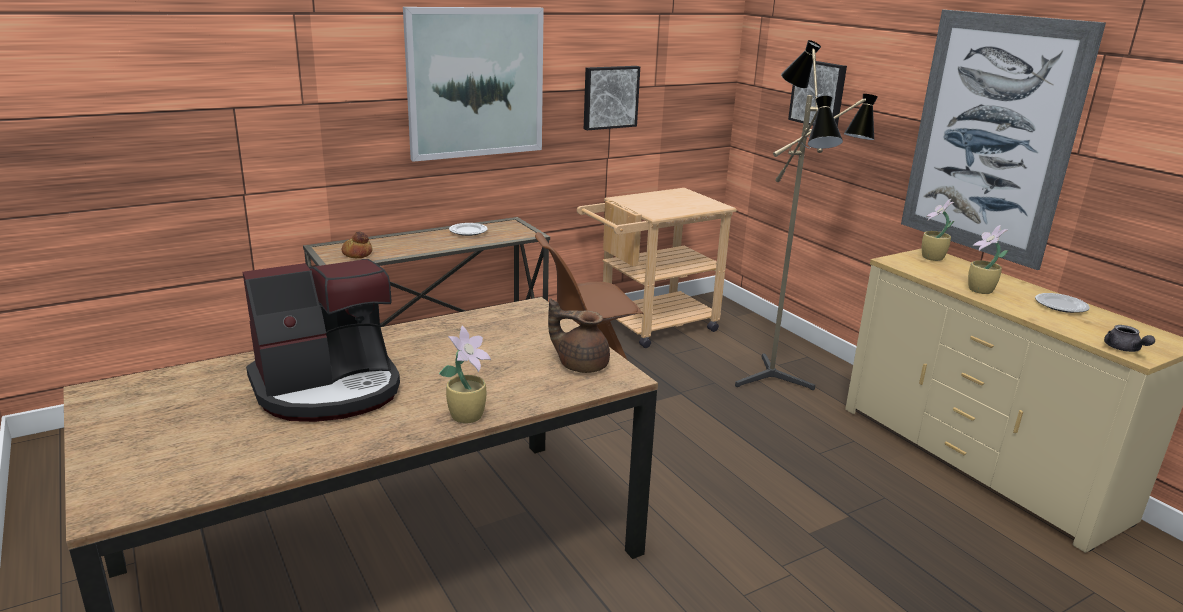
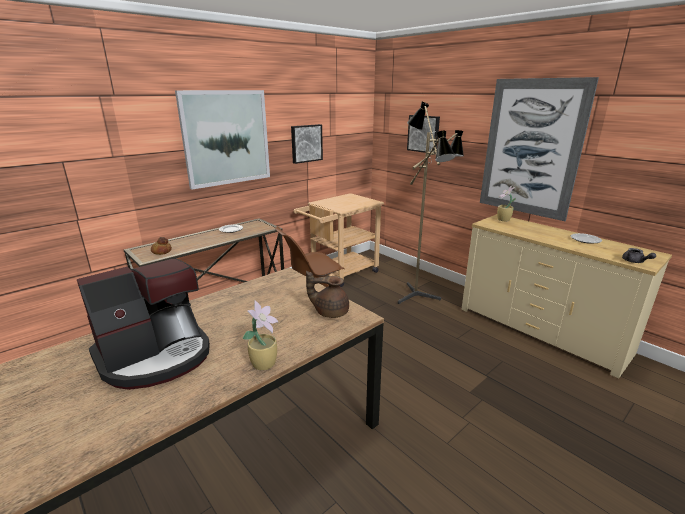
camera: 10 degrees left, 0 degrees up
(980, 291) = (539, 236): potted plant -> none

